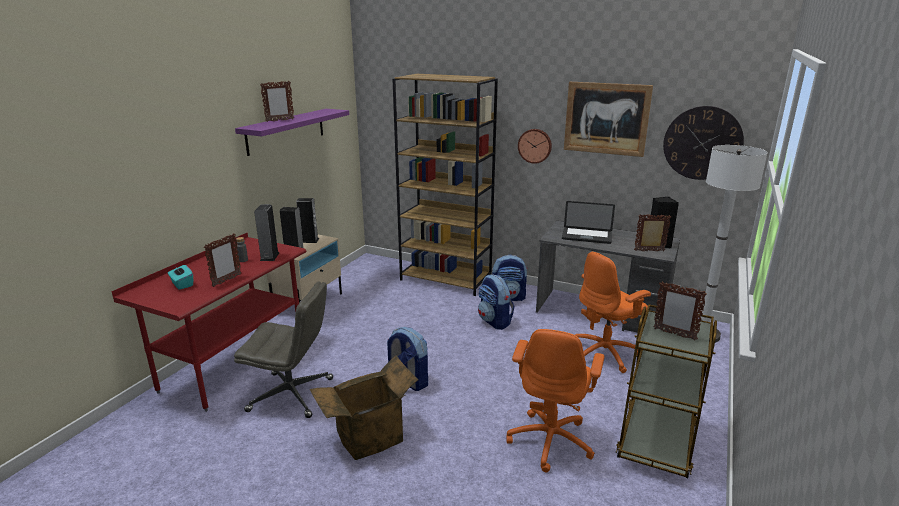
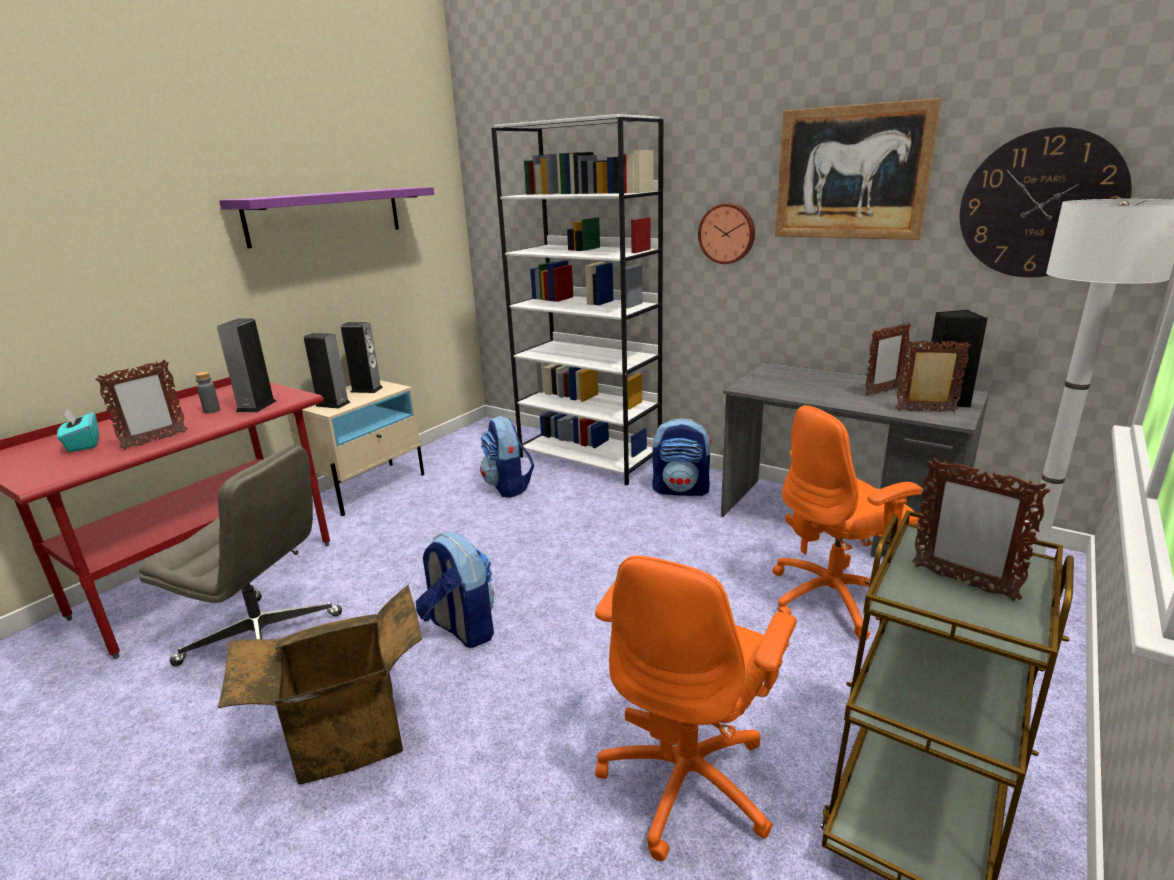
camera: 10 degrees right, 0 degrees up
(279, 120) = (304, 194): picture frame -> picture frame (882, 391)
(446, 279) = (590, 458): brown bookcase -> white bookcase
(494, 321) = (646, 529): backpack -> backpack (508, 487)
(586, 236) = (810, 386): laptop -> none

